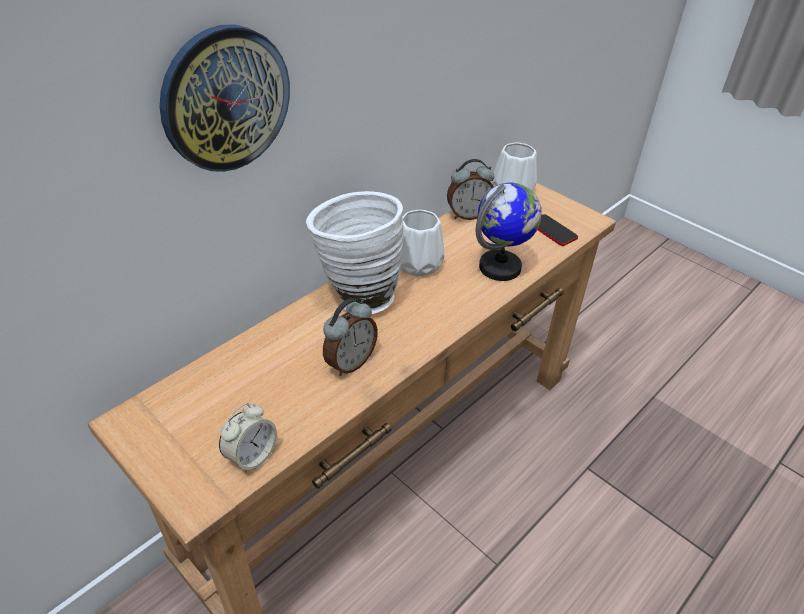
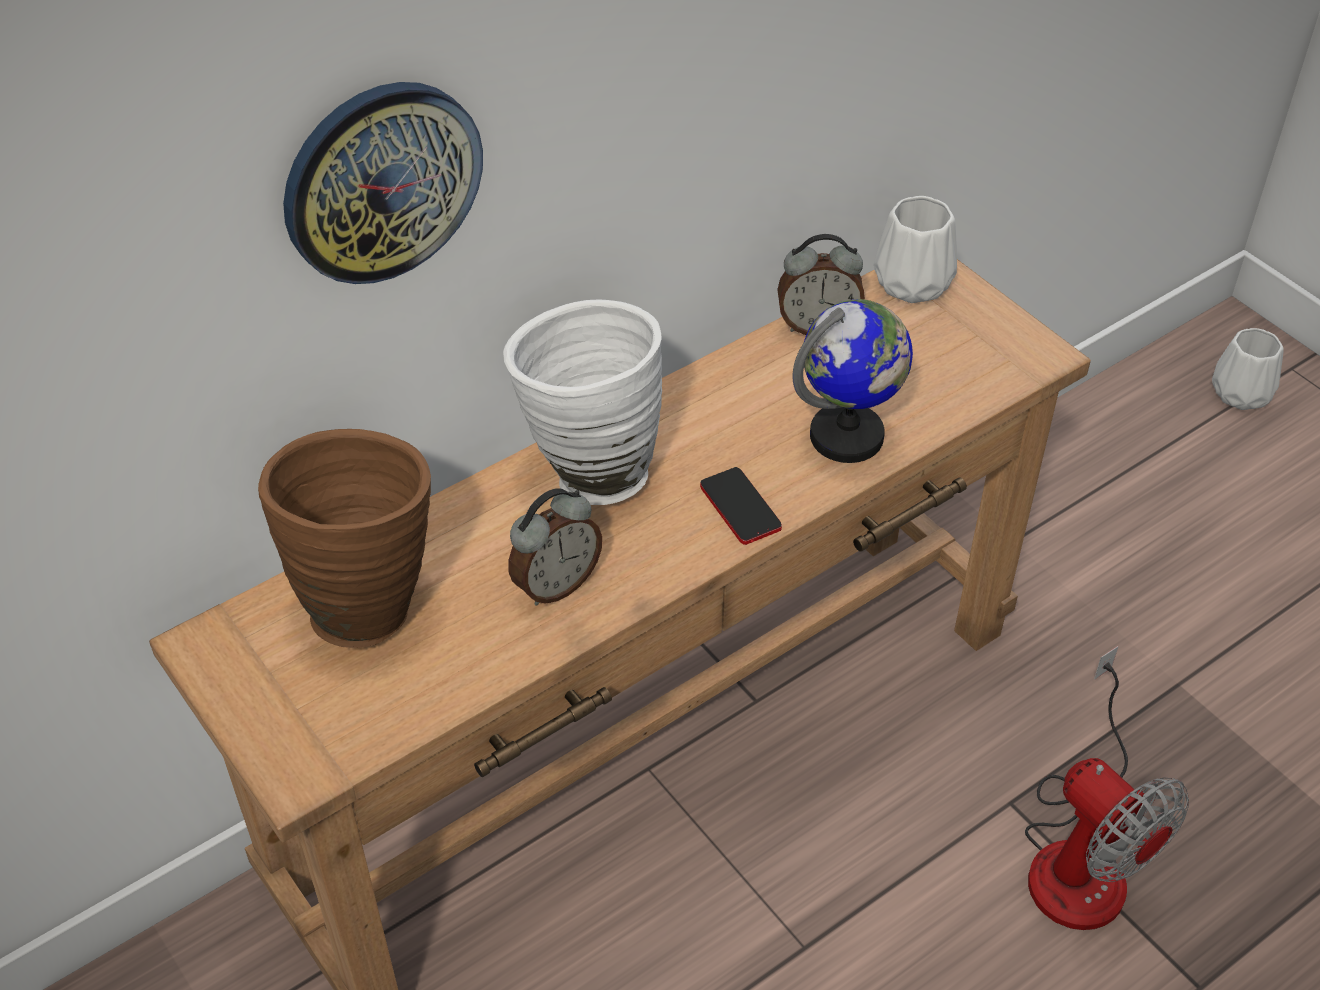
camera: 10 degrees right, 5 degrees up
(232, 383) = (367, 600): none -> brown vase
(251, 456) = (384, 716): alarm clock -> none
(419, 264) = (706, 417): white vase -> white vase (1243, 393)
(552, 231) = (963, 372): phone -> phone (740, 507)
(631, 491) = (1081, 854): none -> fan

